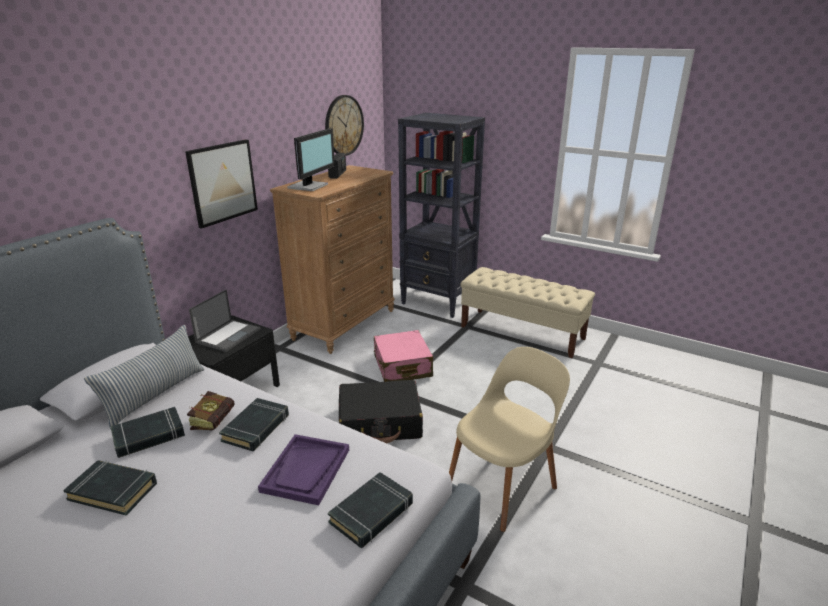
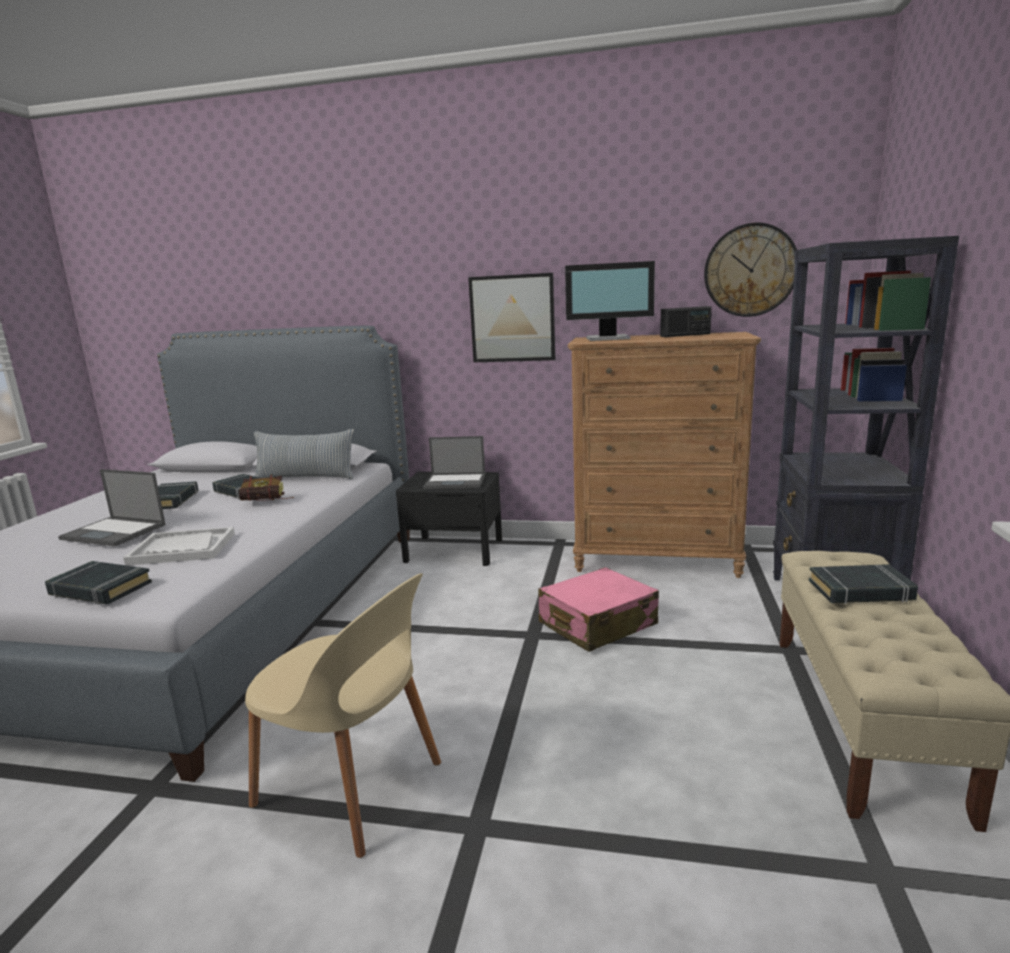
camera: 70 degrees right, 10 degrees down
(202, 524) = (115, 532): none -> laptop
(256, 428) = (255, 517): black book -> black book (860, 591)
(306, 470) = (182, 549): purple tray -> white tray
(380, 422) = (454, 643): black suitcase -> none

